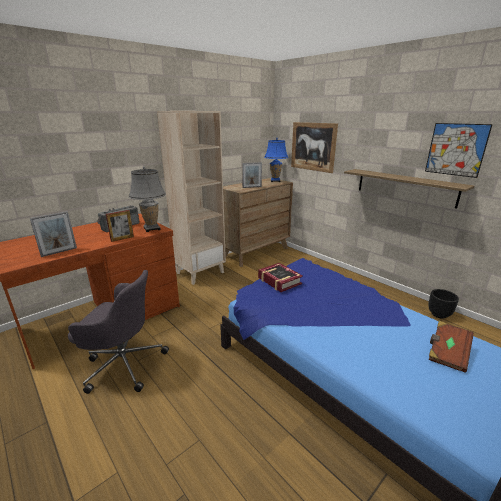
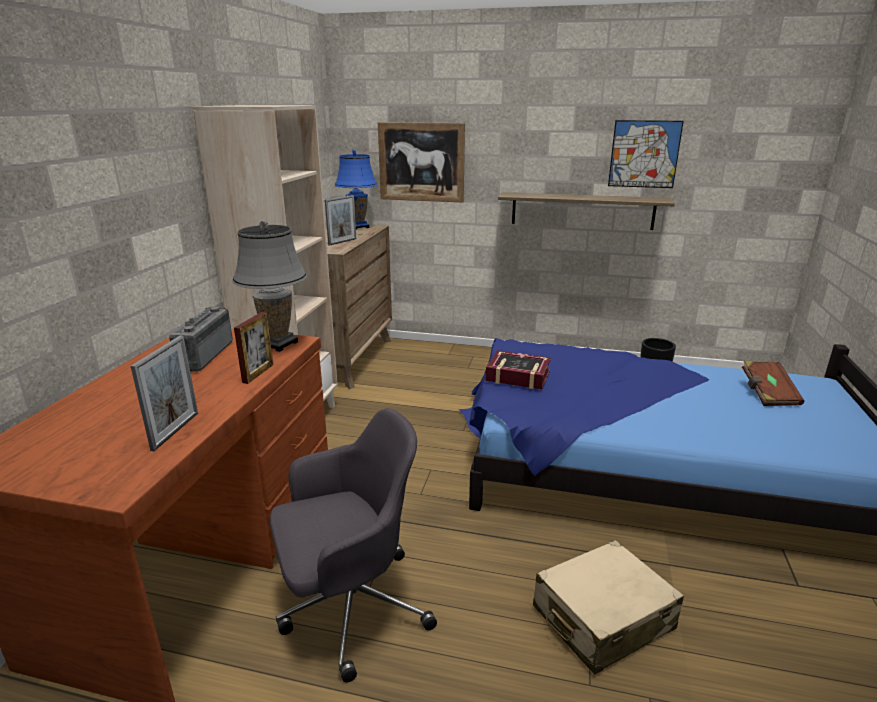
camera: 35 degrees left, 0 degrees up
(214, 437) = (602, 618): none -> beige suitcase

